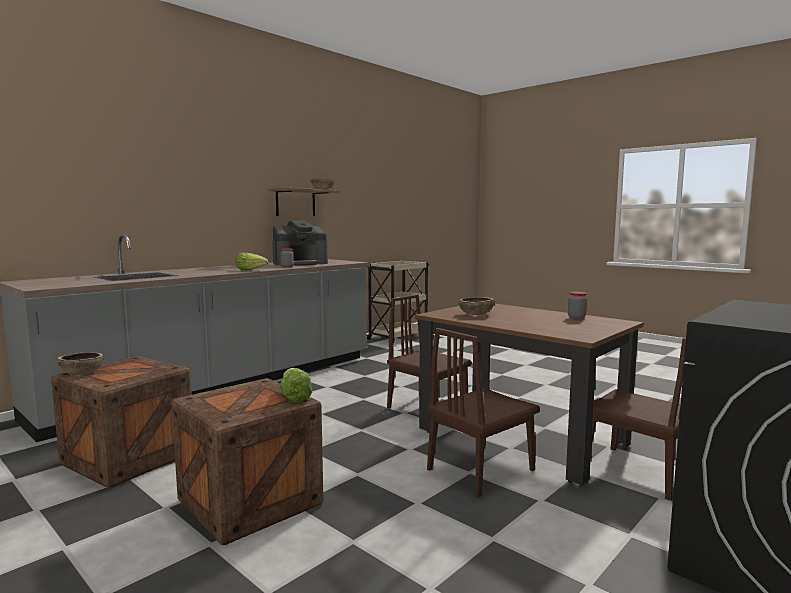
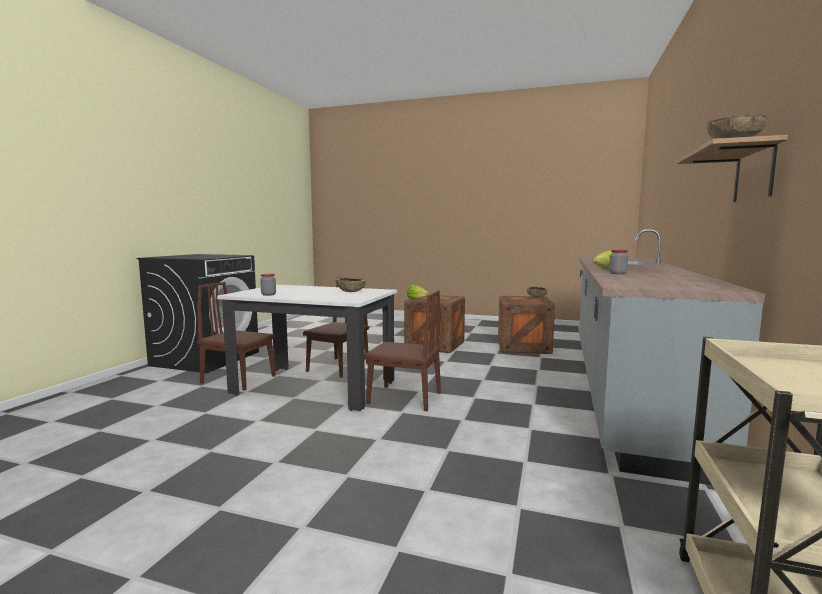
camera: 155 degrees right, 0 degrees up
(300, 263) = (659, 279): coffee machine -> none
(520, 437) = (314, 387): brown dining table -> white dining table

